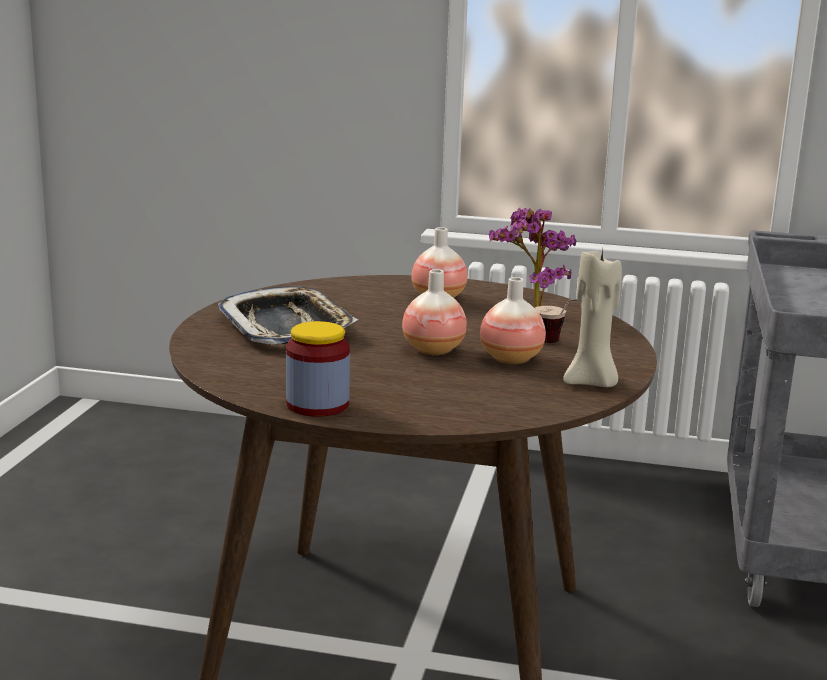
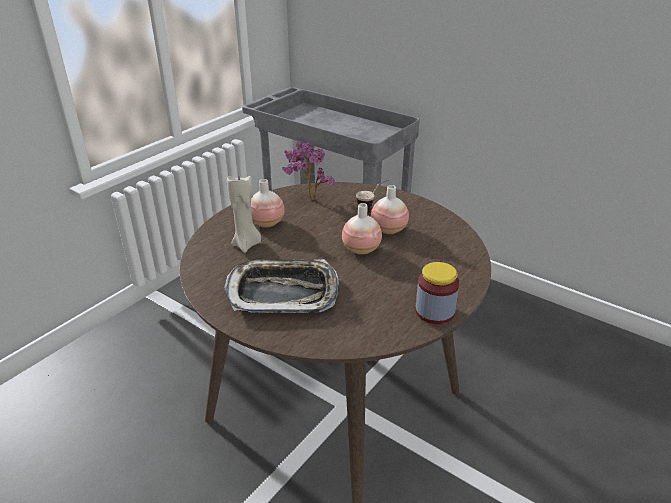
camera: 65 degrees left, 15 degrees up
(592, 383) = (434, 217): beige candle -> beige candle (247, 244)

